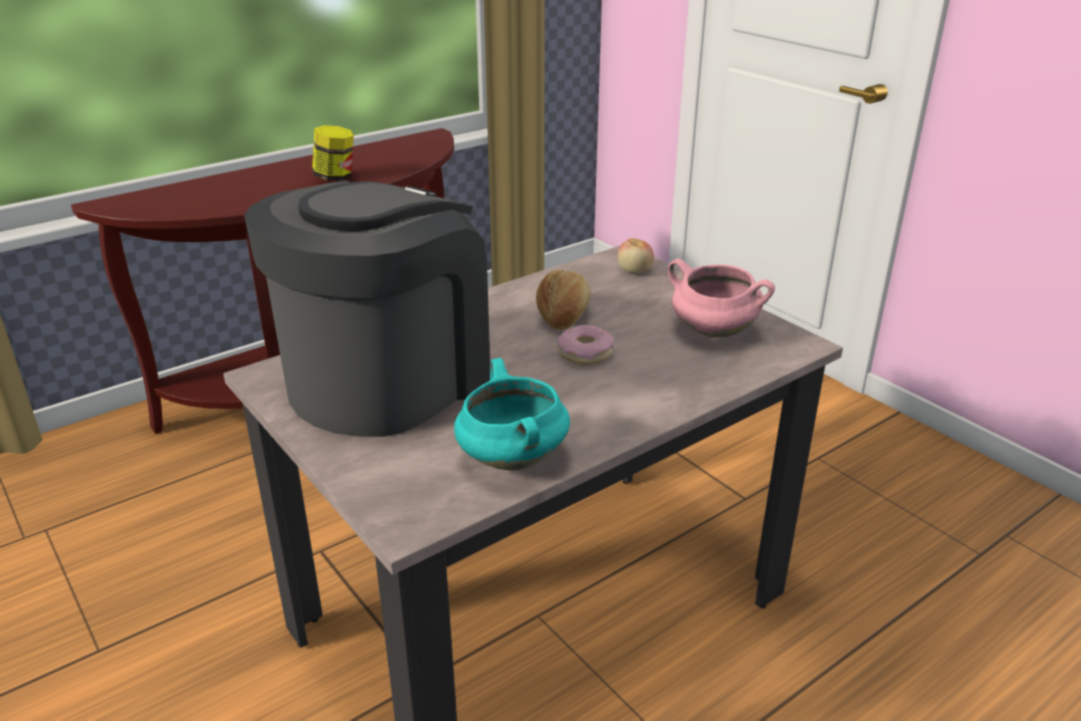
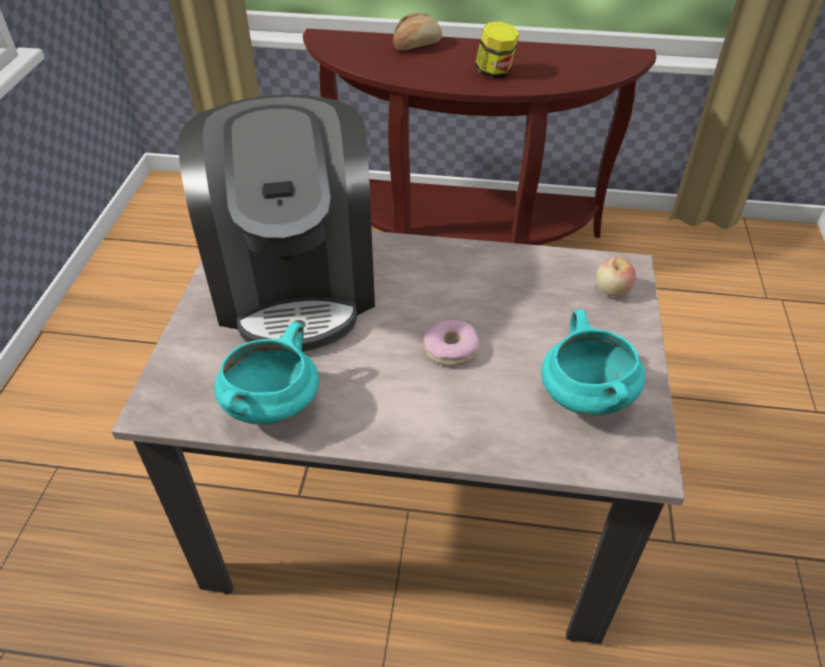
camera: 45 degrees right, 15 degrees up
(387, 379) = (295, 284): coffee machine -> coffee machine turned 90 degrees clockwise
(562, 315) = (487, 301): bread -> bread (416, 45)
(712, 331) = (584, 396): pink cooking pot -> turquoise cooking pot

